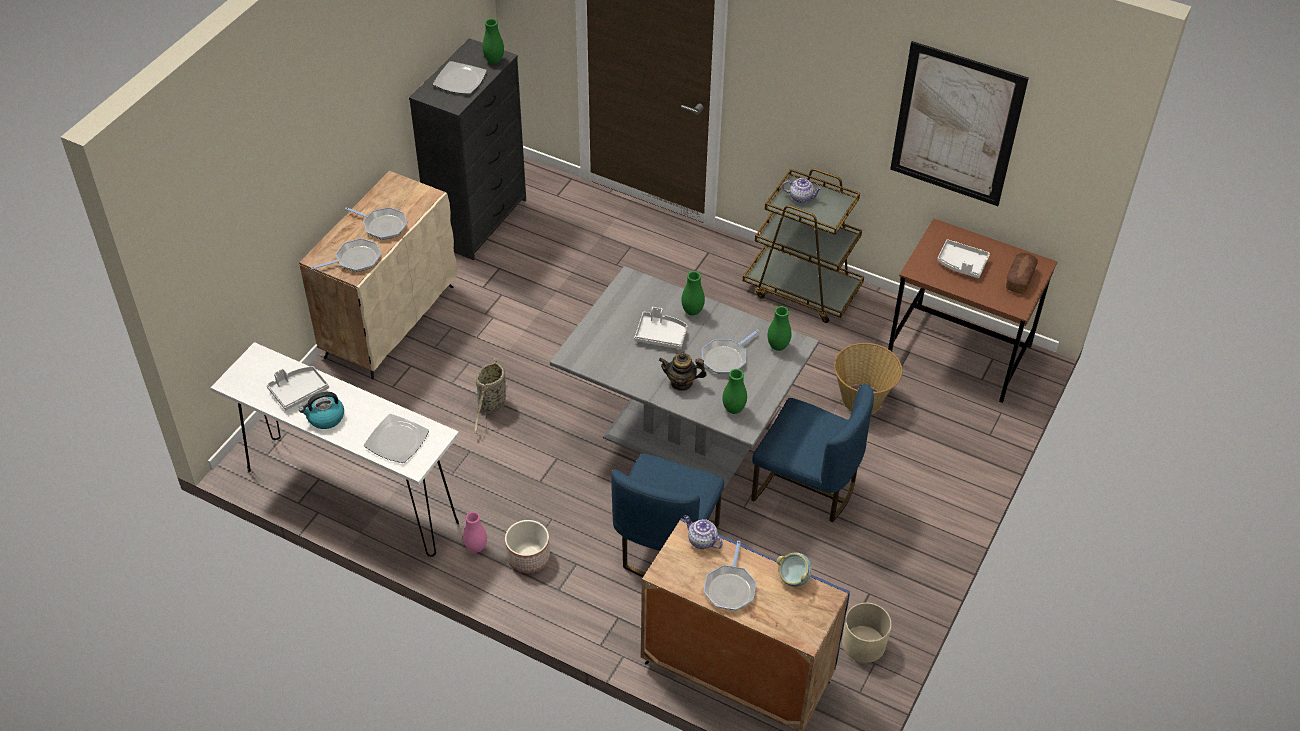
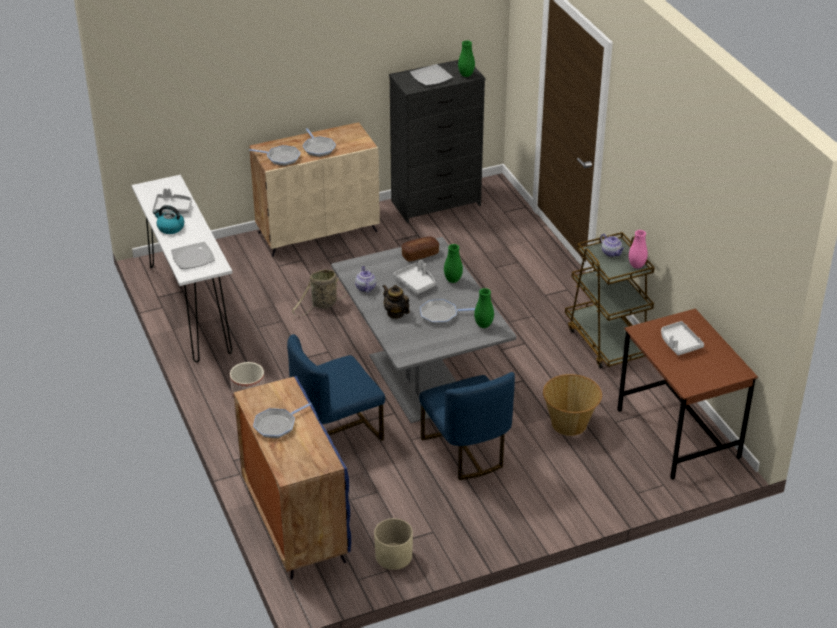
camera: 40 degrees right, 10 degrees down
(476, 548) = (225, 371): pink vase -> pink vase (636, 266)
(701, 541) = (292, 393): teapot -> teapot (365, 287)
(733, 409) = (409, 343): green vase -> none
(793, 578) = (320, 442): bowl -> none
(956, 125) = (711, 223): picture -> none
(1019, 279) = (712, 372): bread -> bread (420, 254)

